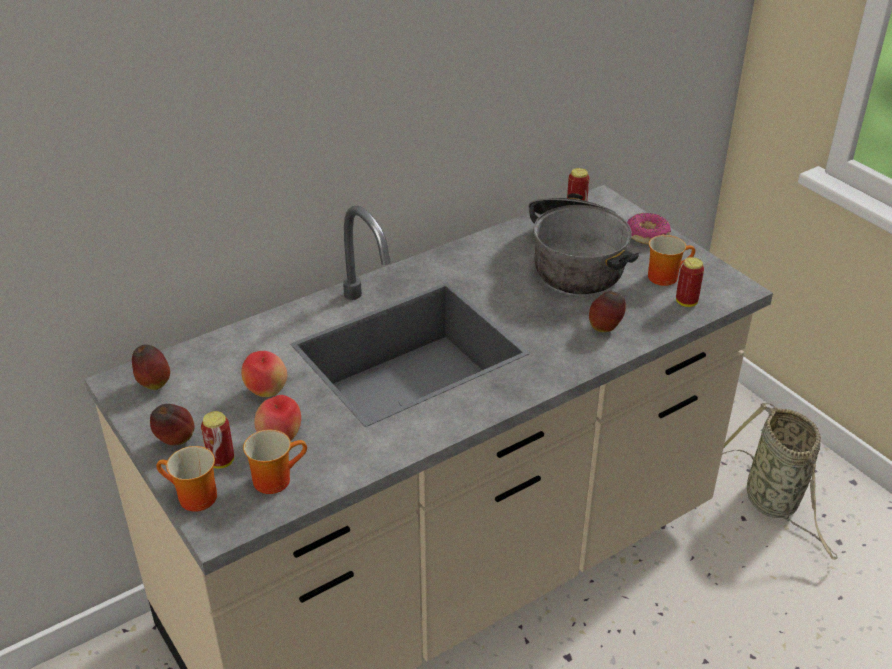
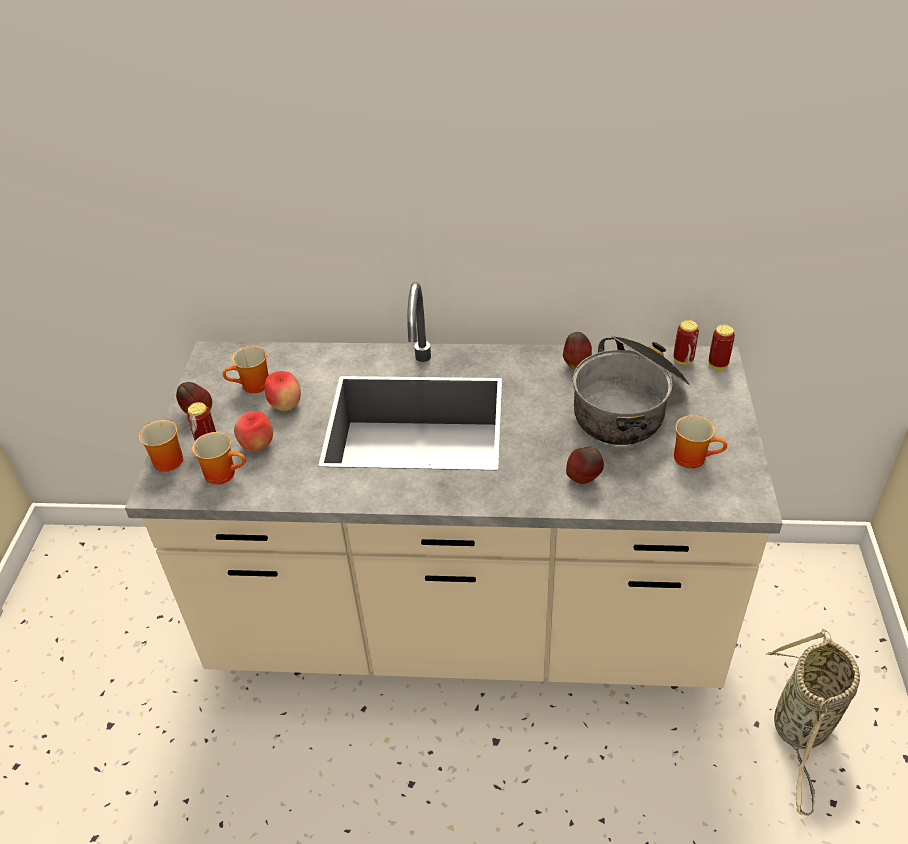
camera: 40 degrees right, 5 degrees up
(153, 384) = (228, 365): apple -> apple (576, 365)
(208, 391) = (253, 387): none -> mug
(646, 235) = (721, 411): donut -> none
(686, 302) = (684, 491): can -> can (718, 364)

